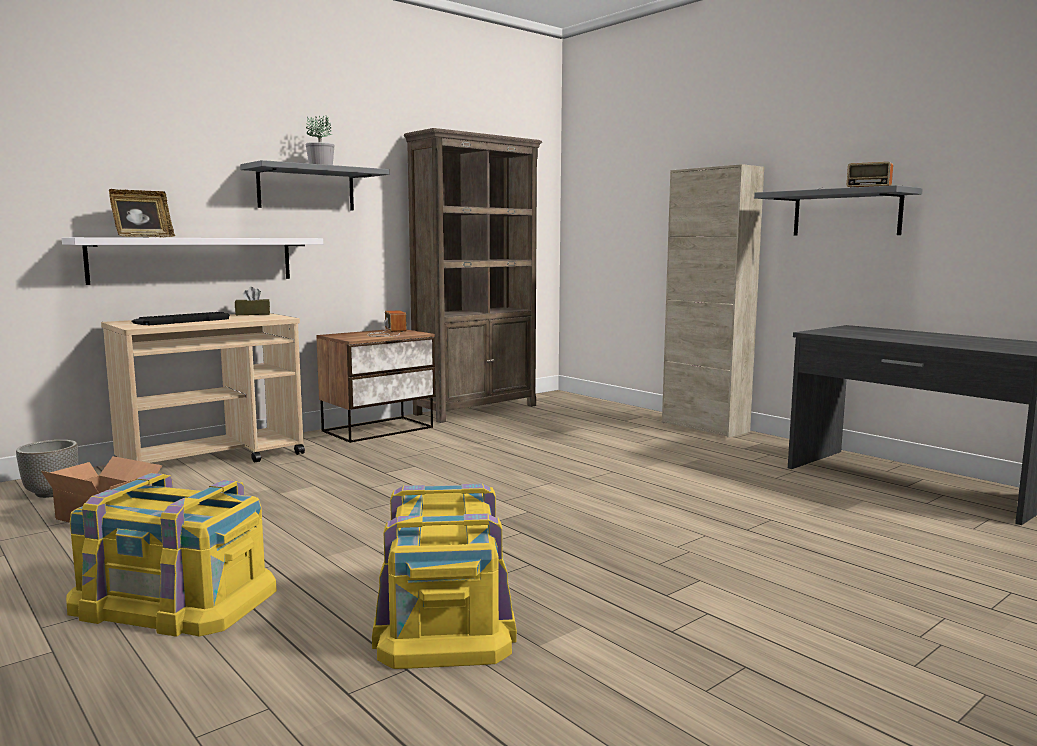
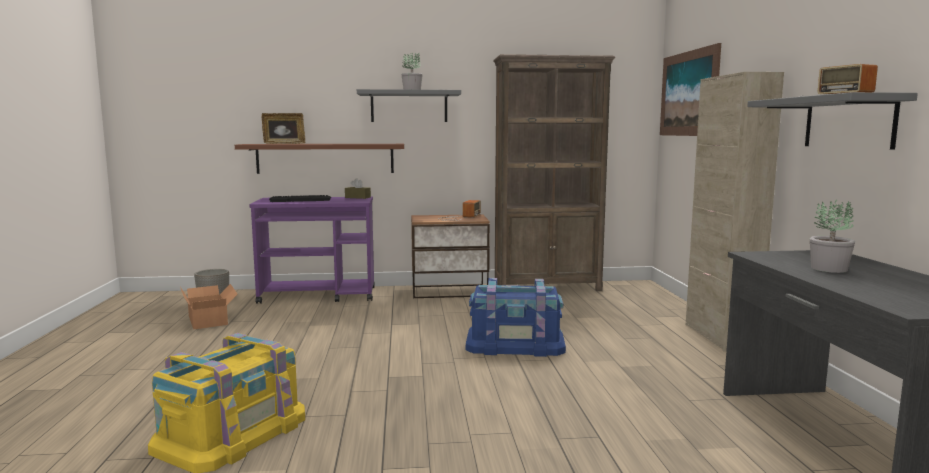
camera: 35 degrees right, 0 degrees up
(173, 599) = (146, 377): yellow storage box -> none
(194, 259) = (325, 158): white shelf -> brown shelf
(213, 459) = (319, 295): beige cart -> purple cart
(553, 464) = (515, 343): none -> blue storage box
(612, 186) = (688, 94): none -> picture
(895, 336) = (829, 269): none -> potted plant

